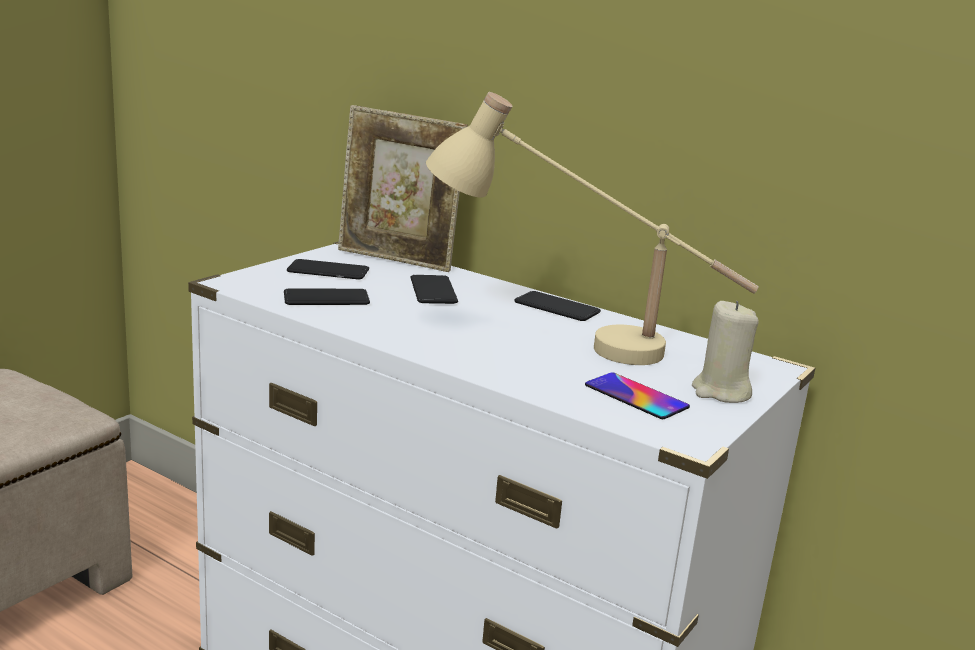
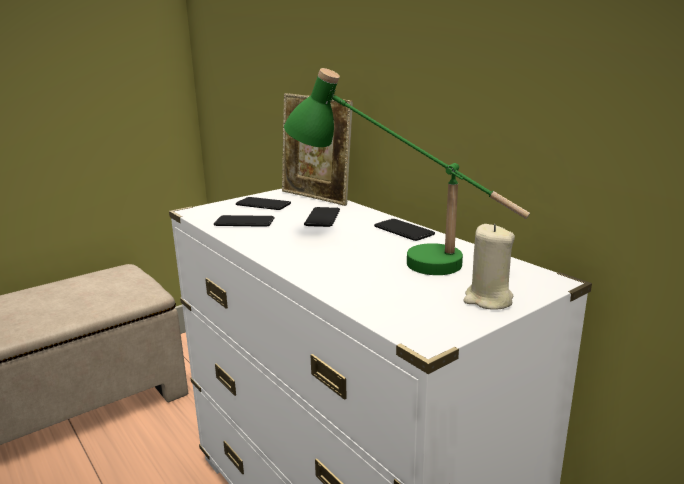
camera: 20 degrees right, 0 degrees up
(575, 343) = (396, 256): beige table lamp -> green table lamp
(636, 396) = (411, 300): phone -> none

